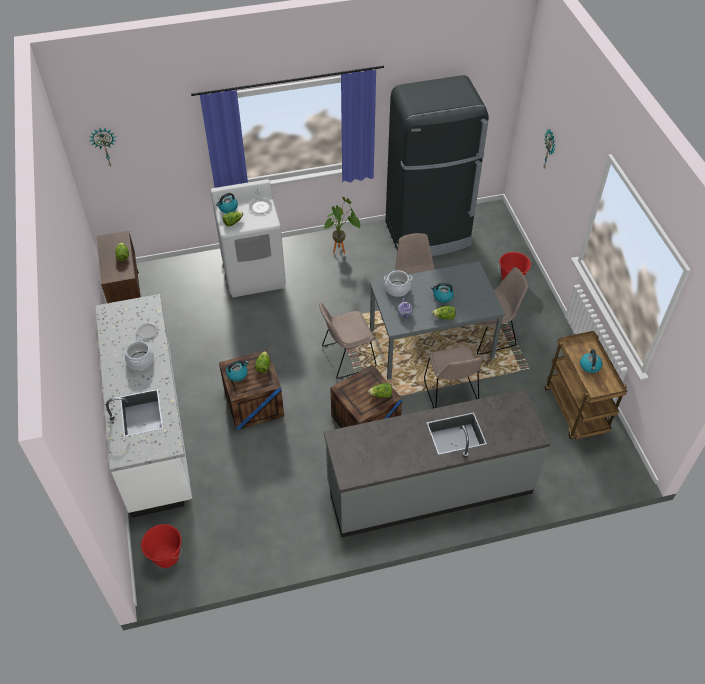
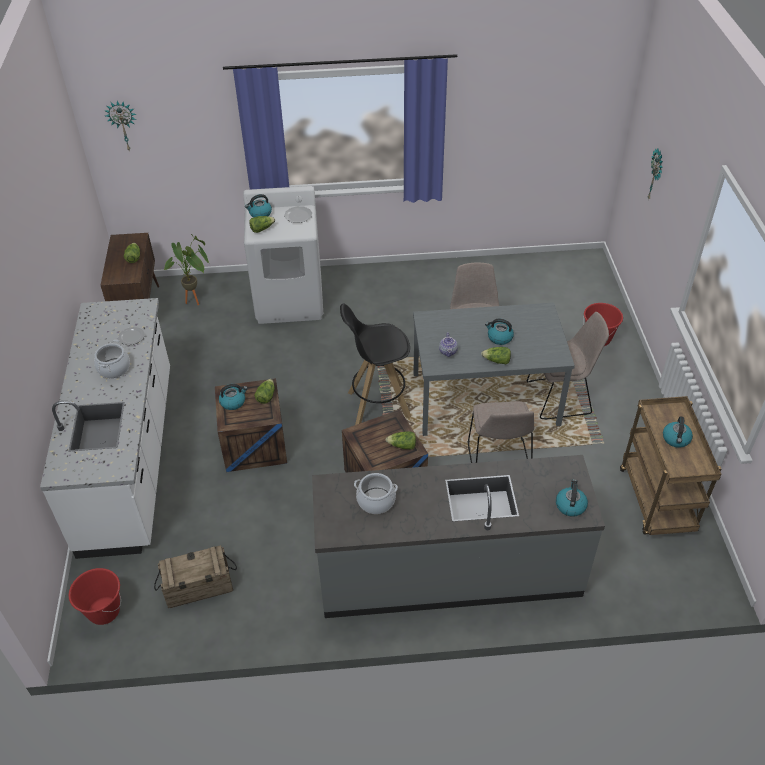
camera: 10 degrees right, 5 degrees down
(237, 527) = (198, 587): none -> crate
(342, 250) = (398, 285): potted plant -> potted plant (197, 301)
(346, 357) = (378, 405): beige chair -> black stool
(397, 289) = (445, 323): cooking pot -> cooking pot (376, 501)
(428, 235) = (505, 278): black fridge -> none
(523, 430) = (570, 505): none -> kettle

